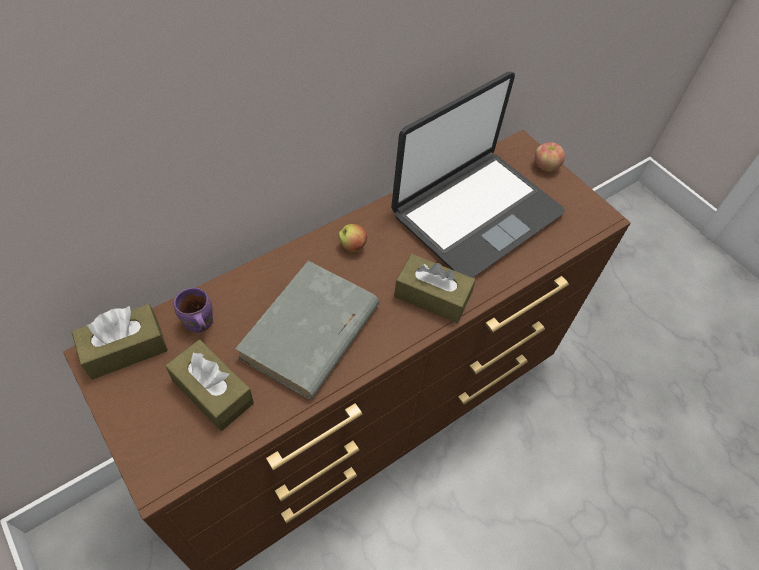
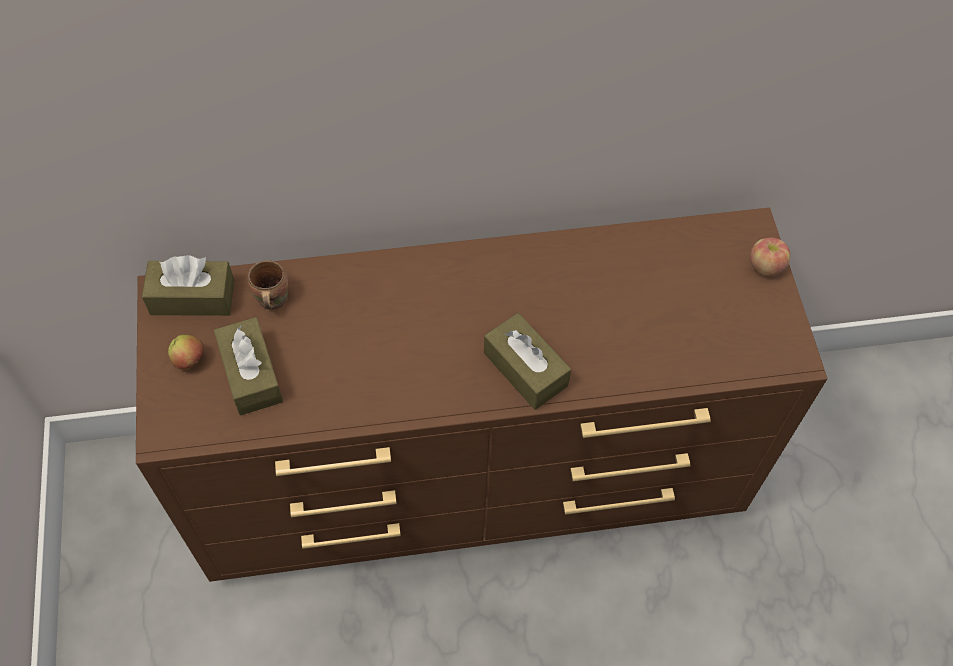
camera: 30 degrees right, 5 degrees up
(198, 324) = (270, 300): purple mug -> brown mug
(309, 333) = (374, 355): grey book -> none
(352, 246) = (471, 278): apple -> apple (190, 360)
(475, 213) = (637, 292): laptop -> none

